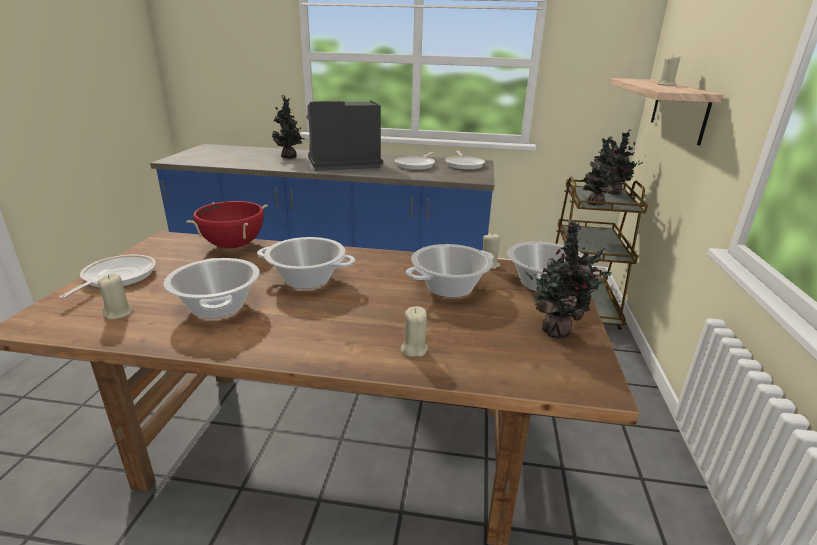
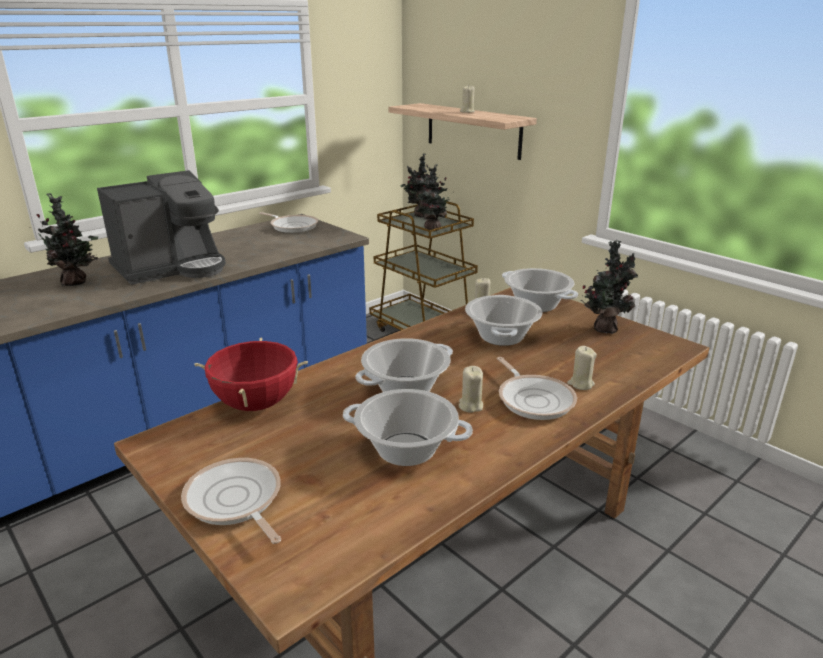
camera: 50 degrees left, 0 degrees up
(119, 313) = (346, 514): beige candle -> beige candle (470, 406)
(342, 164) = (172, 268): coffee machine -> coffee machine turned 150 degrees counterclockwise
(416, 165) = (252, 241): frying pan -> frying pan (534, 399)

